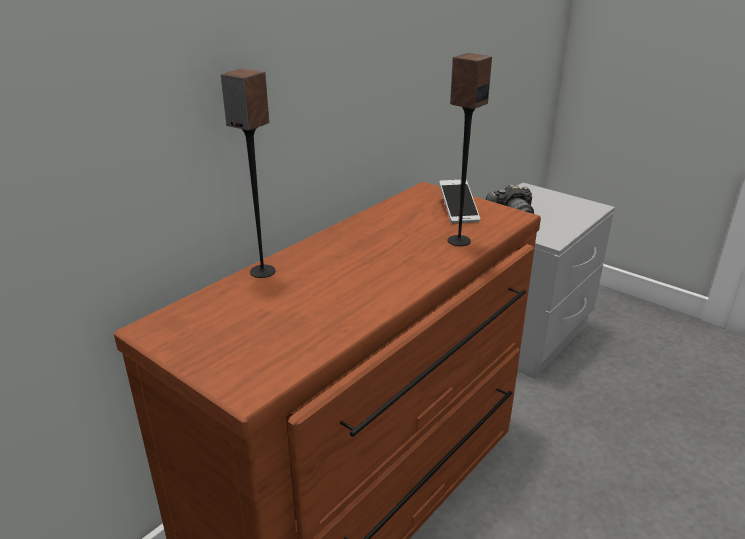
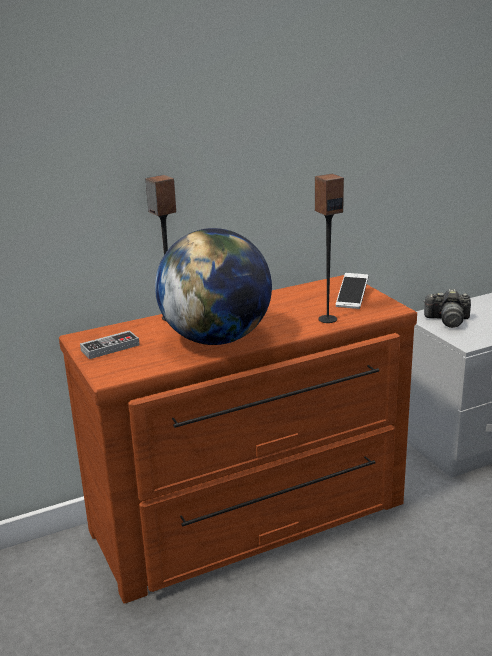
camera: 25 degrees right, 5 degrees down
(212, 336) = (110, 348): none -> game controller
(351, 293) = (216, 339): none -> globe

